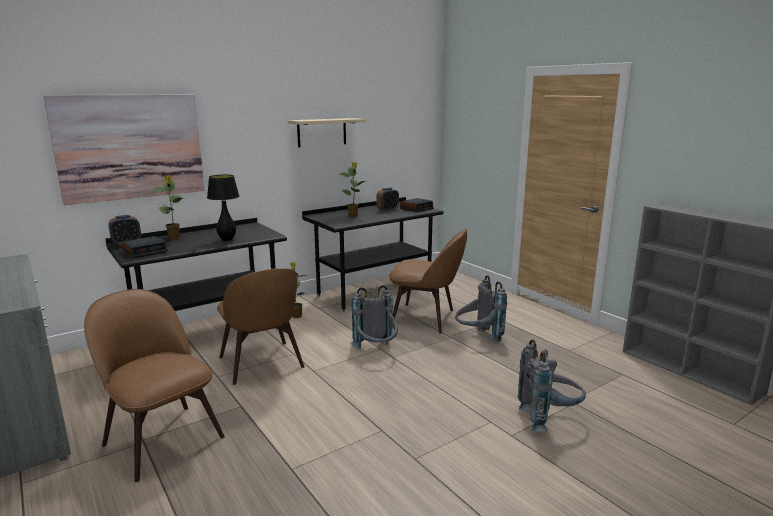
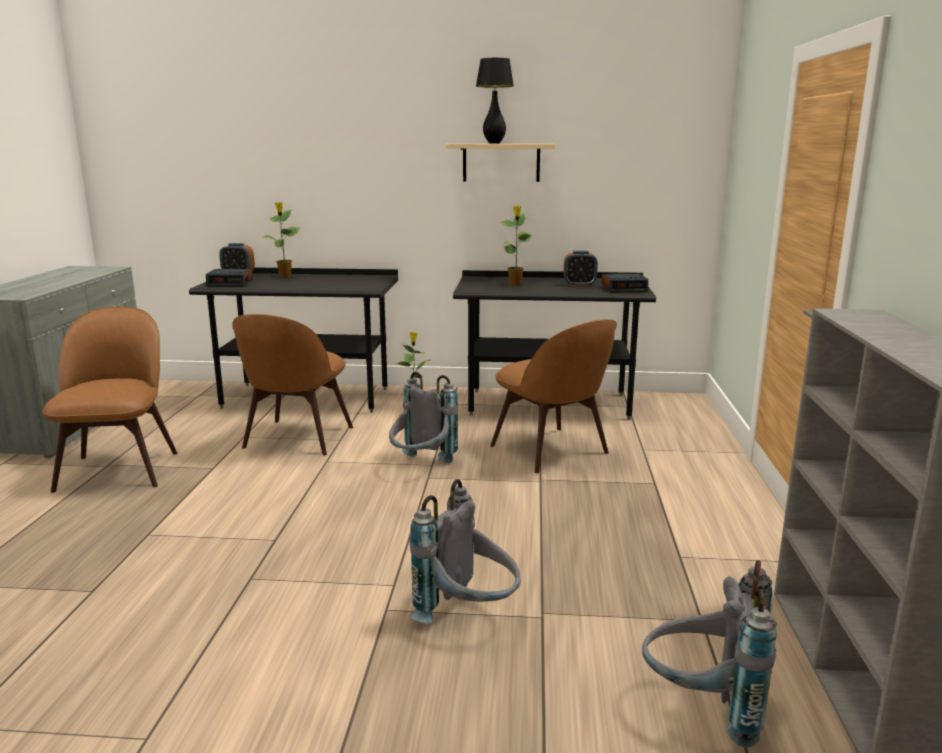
camera: 40 degrees right, 0 degrees up
(131, 147) = (257, 168): picture -> none
(227, 240) = (319, 286): black table lamp -> black table lamp (494, 143)
(477, 337) = (574, 494): grey backpack -> grey backpack (703, 709)

